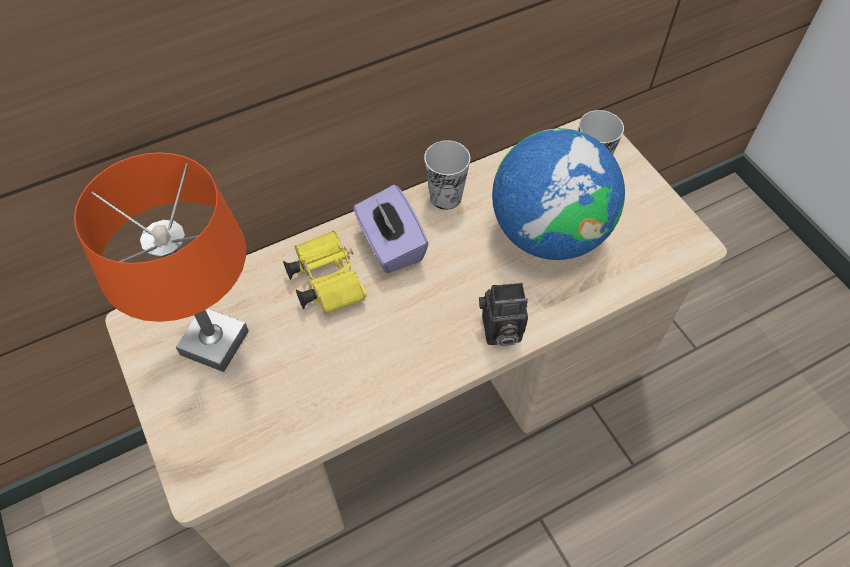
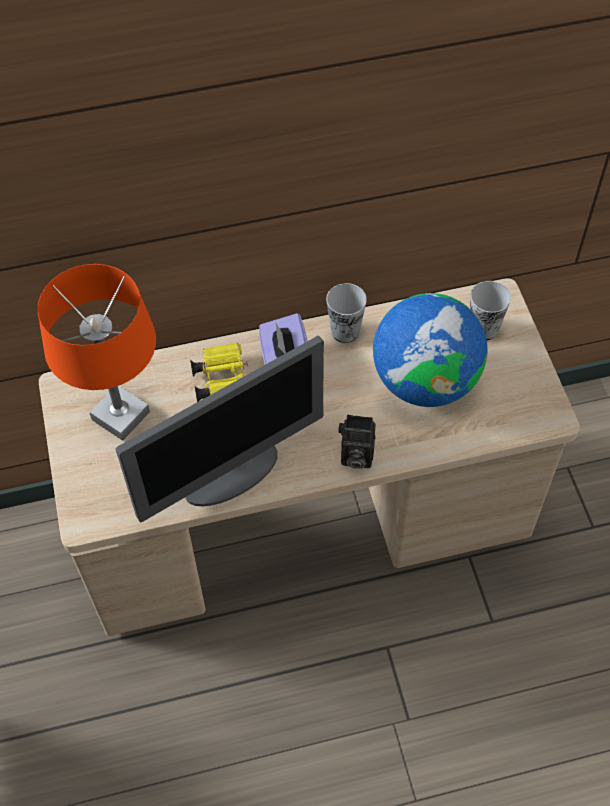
camera: 15 degrees right, 0 degrees up
(365, 383) = (232, 474): none -> monitor

